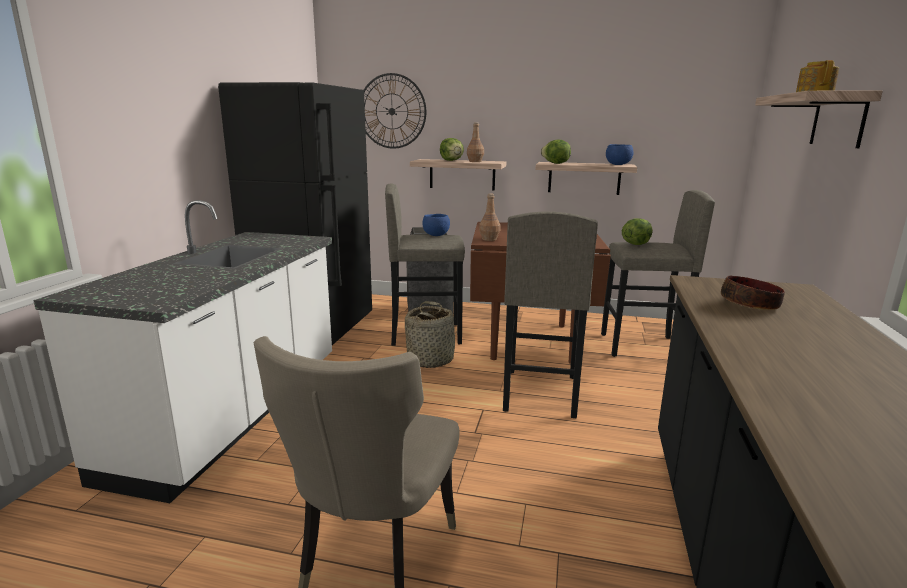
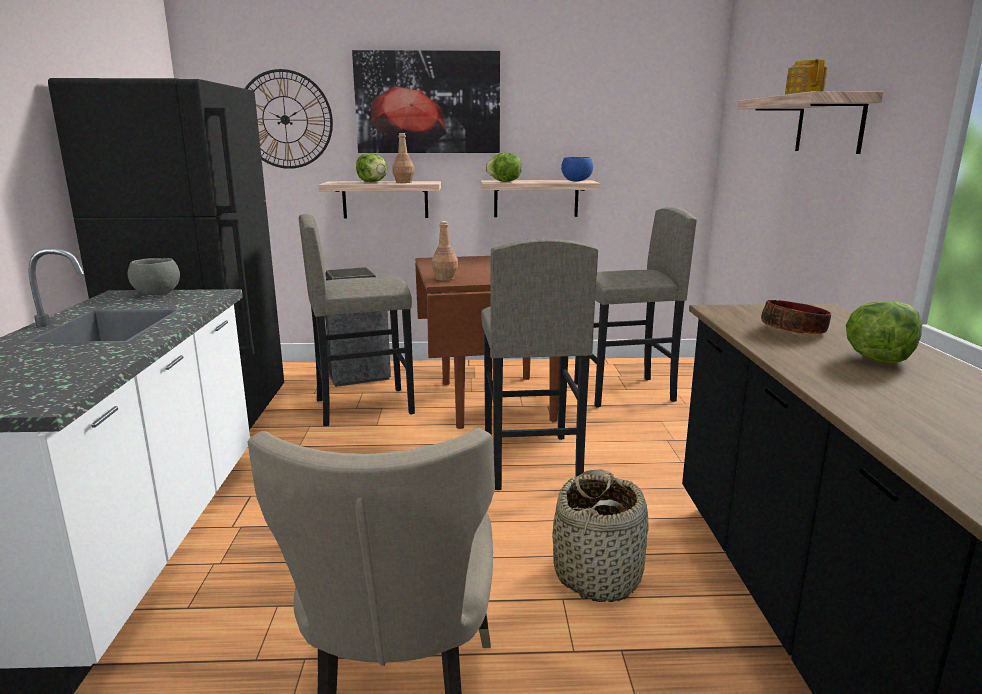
camera: 15 degrees left, 0 degrees up
(274, 236) = (157, 294): none -> grey bowl
(431, 359) = (382, 437): basket -> basket (598, 575)
(436, 235) = (369, 278): blue bowl -> none
(500, 98) = (428, 103): none -> picture
(635, 244) = (611, 273): lettuce -> lettuce (878, 359)

